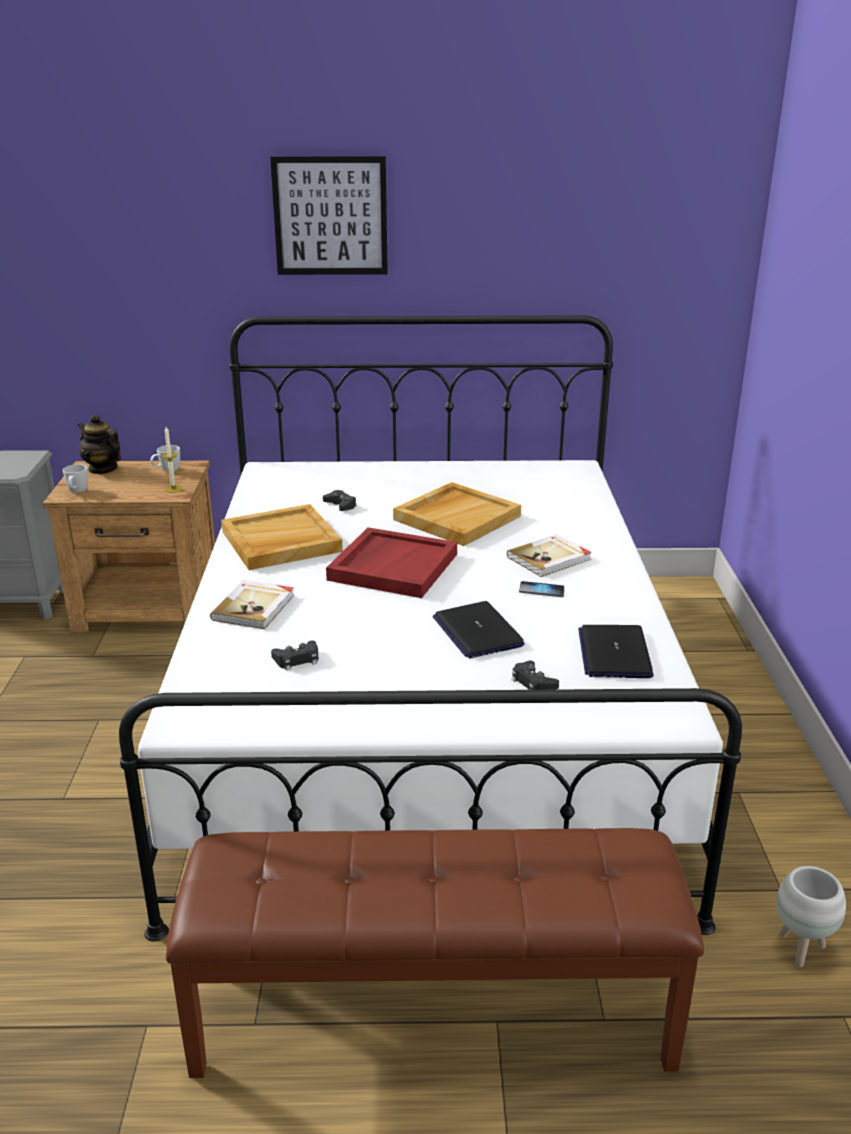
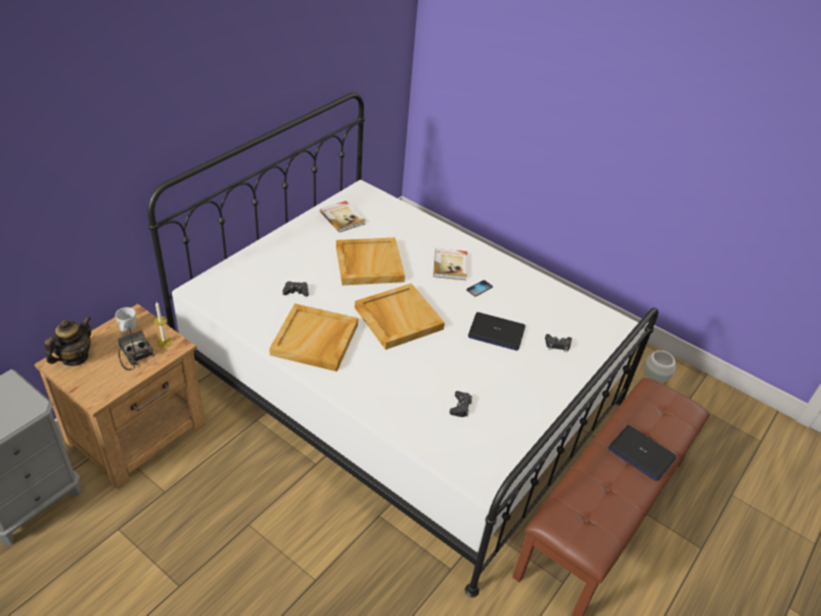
camera: 55 degrees left, 15 degrees up
(77, 492) = (101, 389): white mug -> none
(102, 469) = (75, 357): teapot -> teapot turned 135 degrees clockwise
(140, 485) = (134, 353): none -> radio
(255, 607) = (386, 392): book -> book (342, 218)
(330, 216) = (198, 83): picture -> none
(392, 566) = (397, 318): red tray -> beige tray
(614, 653) = (556, 306): laptop -> laptop (641, 453)

